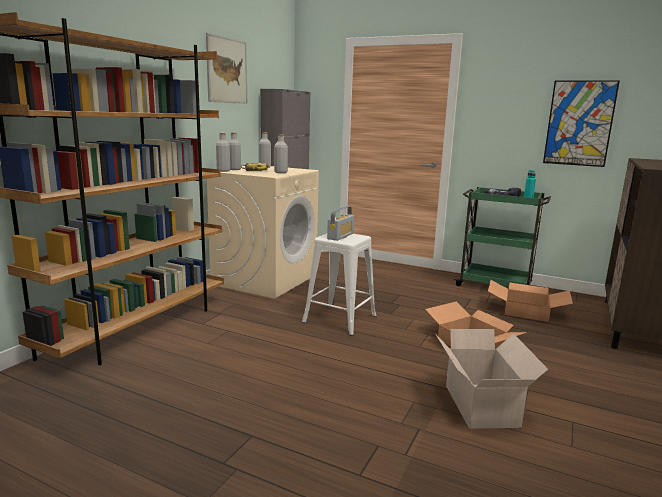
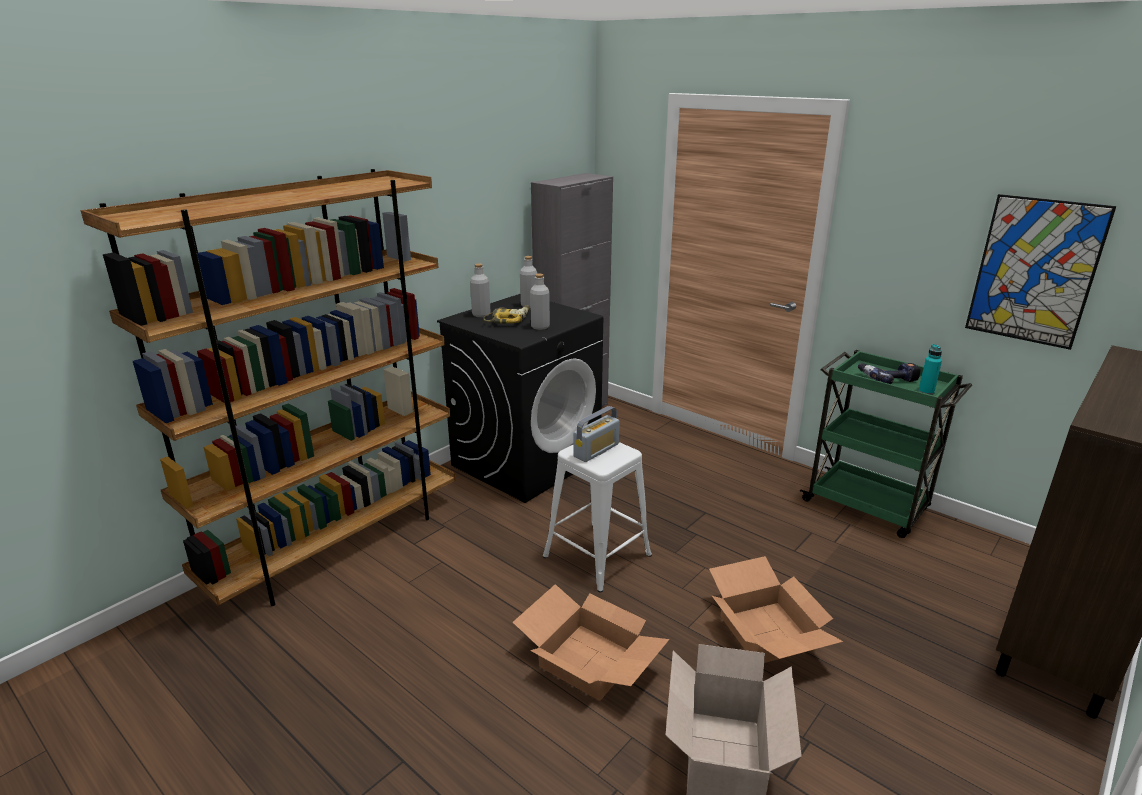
camera: 15 degrees right, 10 degrees up
(223, 171) = (462, 320): grey bottle -> none
(227, 70) = (473, 170): picture -> none
(265, 279) = (526, 461): beige washing machine -> black washing machine
(527, 311) = (892, 570): cardboard box -> cardboard box (591, 660)

